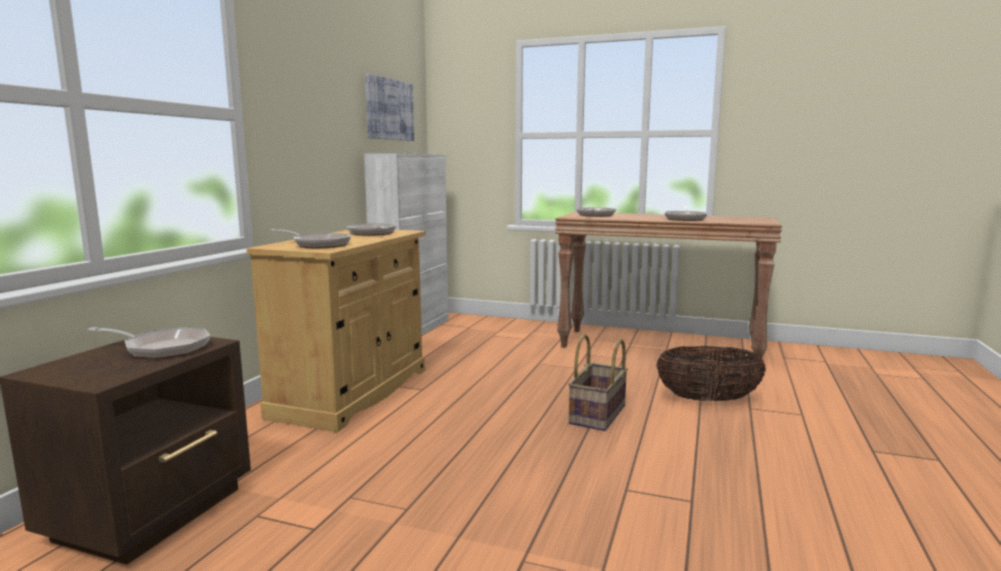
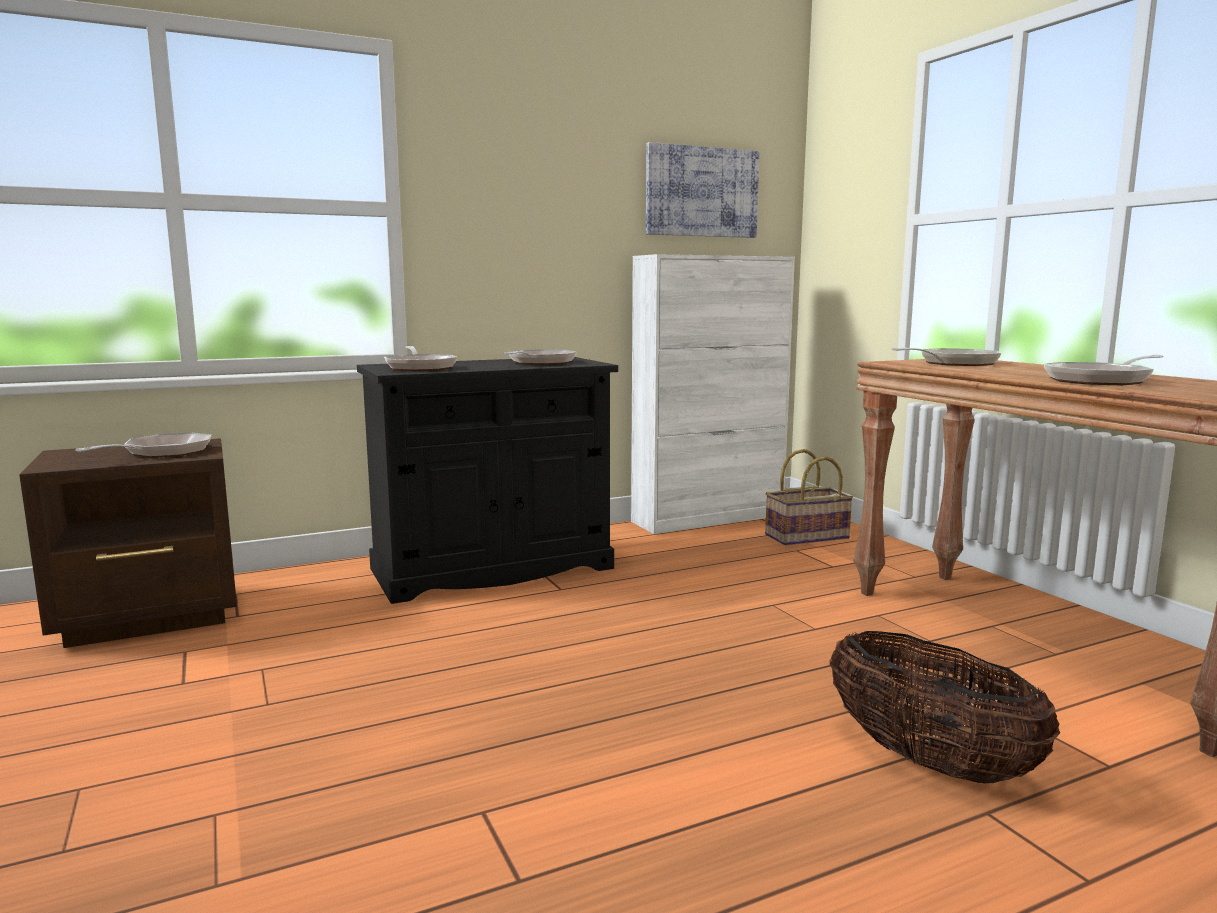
camera: 45 degrees right, 0 degrees up
(162, 349) = (162, 452): frying pan -> frying pan turned 120 degrees counterclockwise
(352, 392) = (492, 569): beige cabinet -> black cabinet
(598, 415) = (687, 703): basket -> basket (807, 537)

